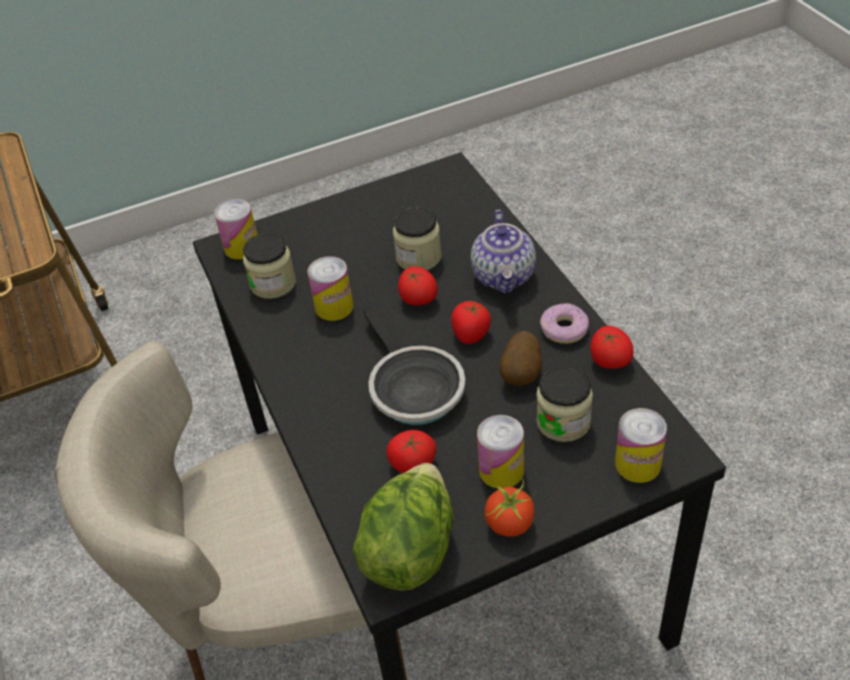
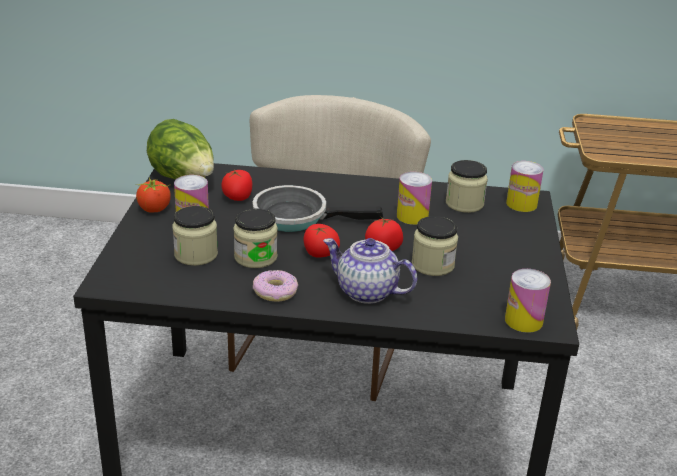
camera: 115 degrees right, 15 degrees down
(522, 375) = (255, 257): potato -> jar
(609, 360) = (220, 296): tomato -> none
(638, 464) = (126, 264): can -> can (523, 321)

